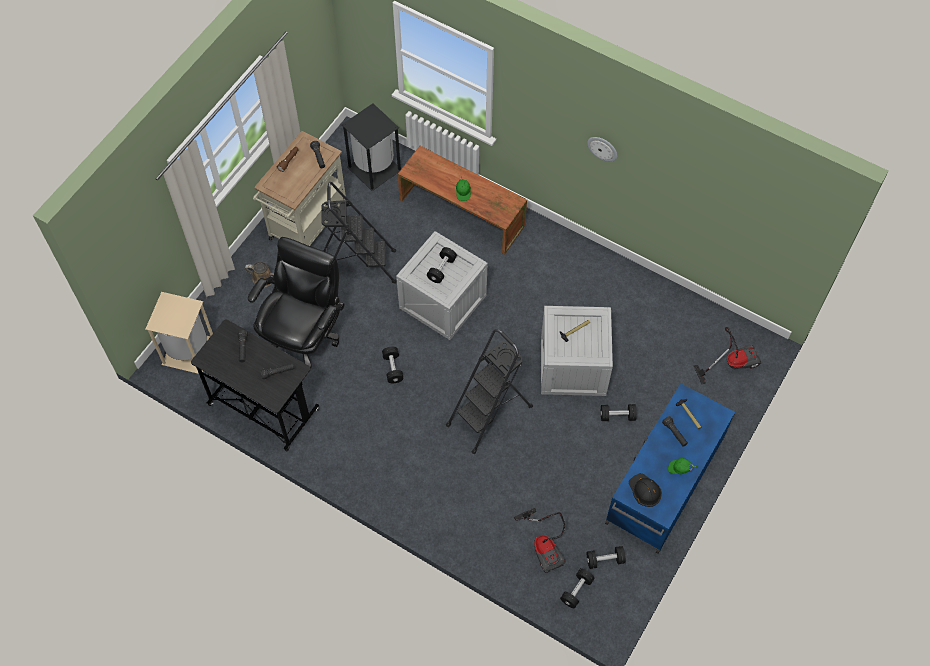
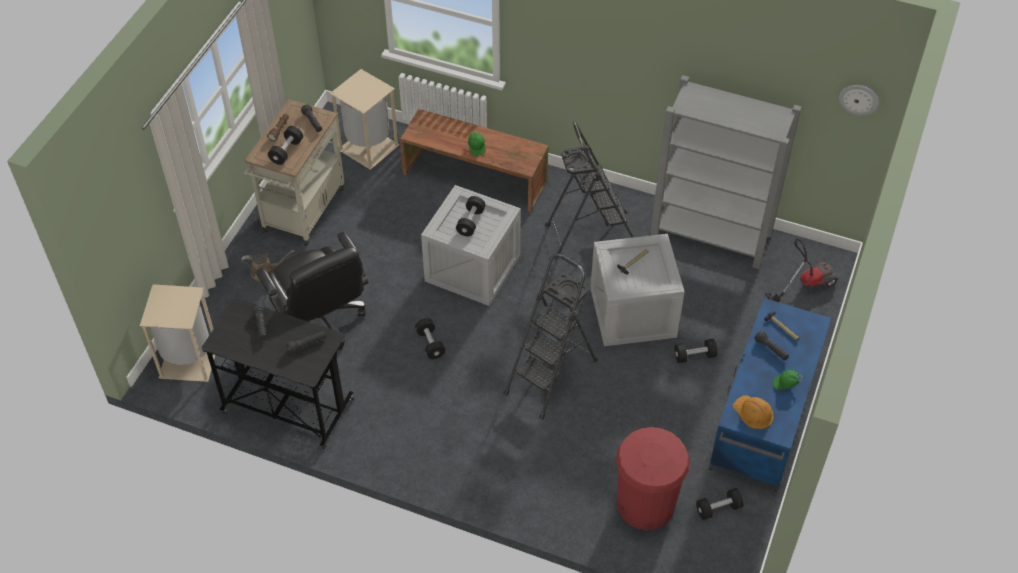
camera: 10 degrees left, 10 degrees down
(304, 335) = (321, 324): black office chair -> black office chair turned 135 degrees clockwise
(357, 267) = (369, 247): step ladder -> step ladder (589, 234)
(374, 167) = (368, 146): black trash can -> beige trash can
(544, 546) = (645, 504): vacuum cleaner -> red trash can
(576, 590) = (694, 547): black dumbbell -> black dumbbell (286, 151)
(602, 148) = (631, 59): wall clock -> wall clock (859, 99)
(645, 490) = (753, 412): black hard hat -> orange hard hat
(659, 301) = (711, 235): none -> grey bookcase

